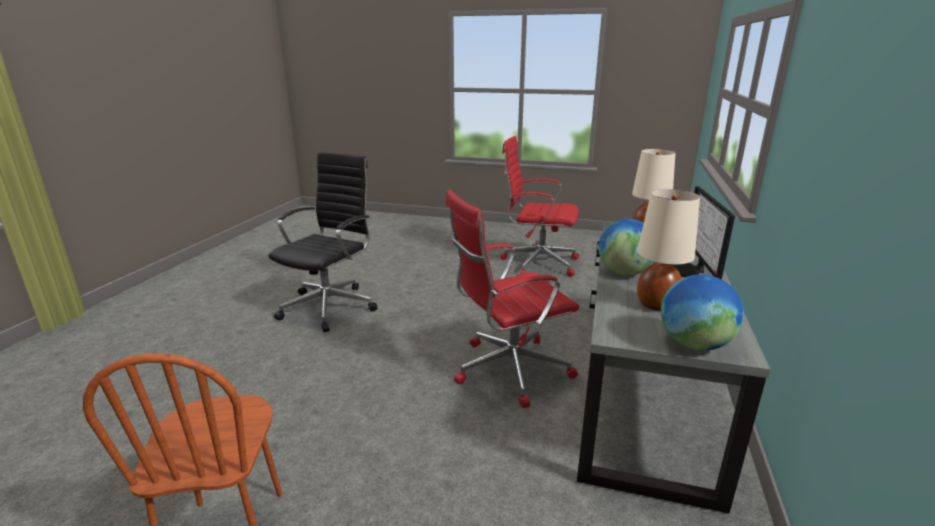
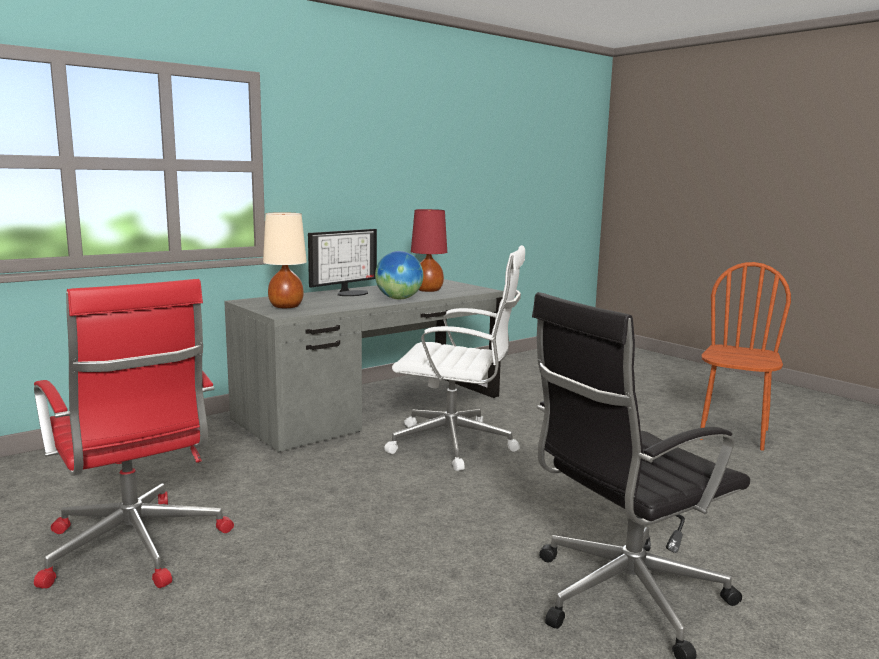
camera: 145 degrees left, 10 degrees down
(508, 370) = (455, 445): red office chair -> white office chair
(656, 305) = (428, 290): beige table lamp -> red table lamp
(694, 345) = (453, 284): globe -> none

